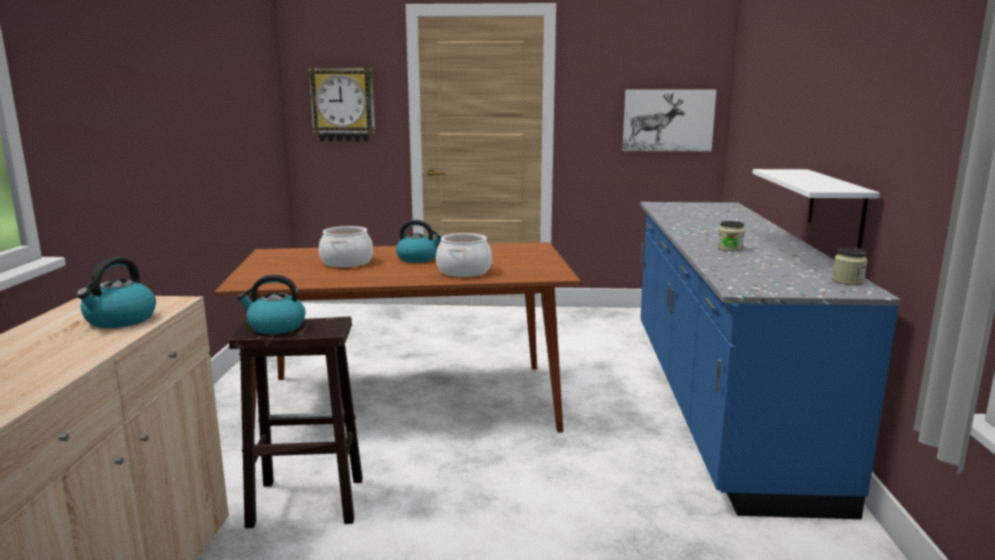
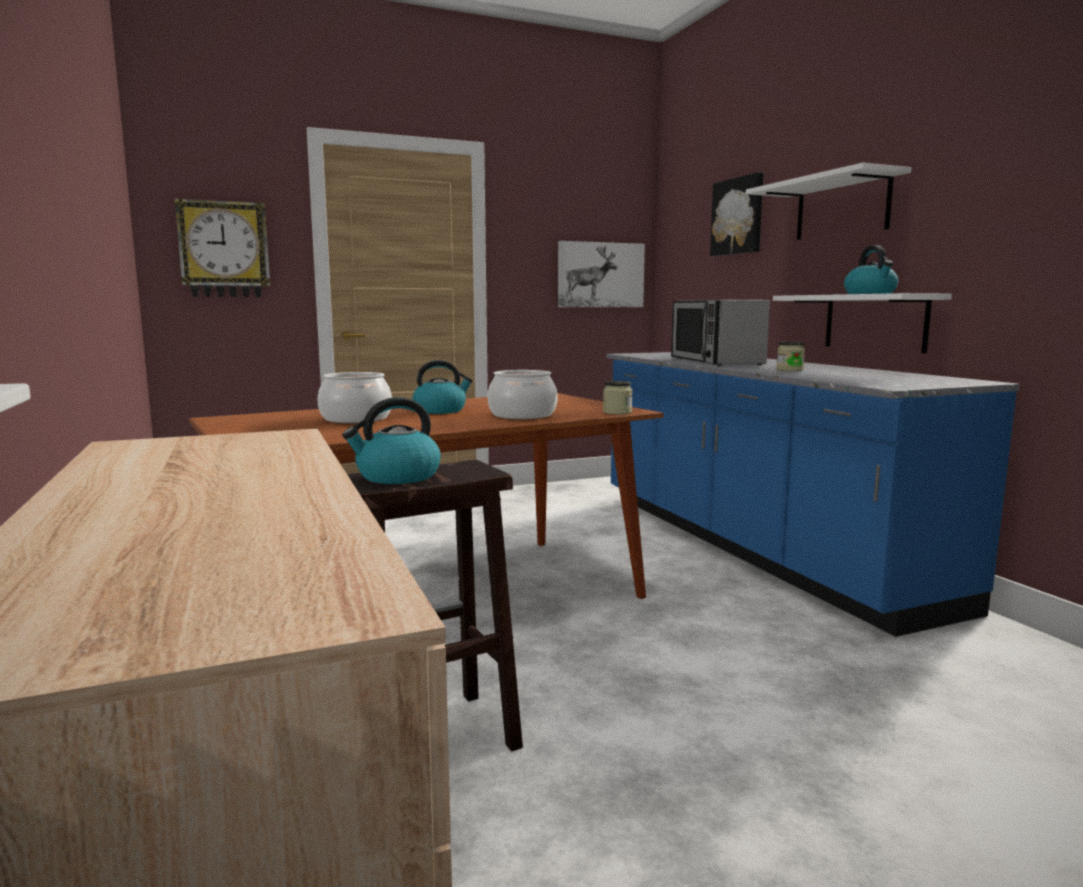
camera: 25 degrees left, 5 degrees down
(120, 320) = (249, 455): kettle -> kettle (870, 294)
(702, 225) = (715, 361): none -> microwave
(774, 75) = (738, 216): none -> picture
(828, 84) = (842, 208): none -> white shelf
(847, 281) = (949, 378): jar -> jar (617, 412)

